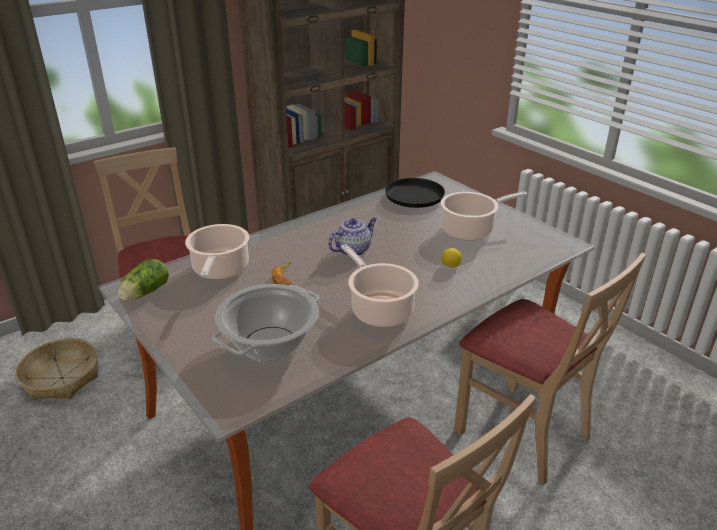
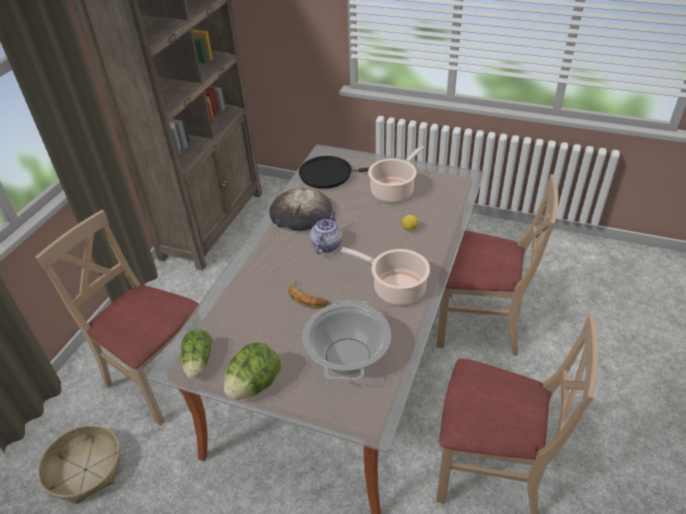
camera: 30 degrees left, 10 degrees up
(167, 329) = (255, 385): none -> lettuce
(220, 270) = (239, 311): cooking pot -> none
(357, 218) = (301, 214): none -> bread

